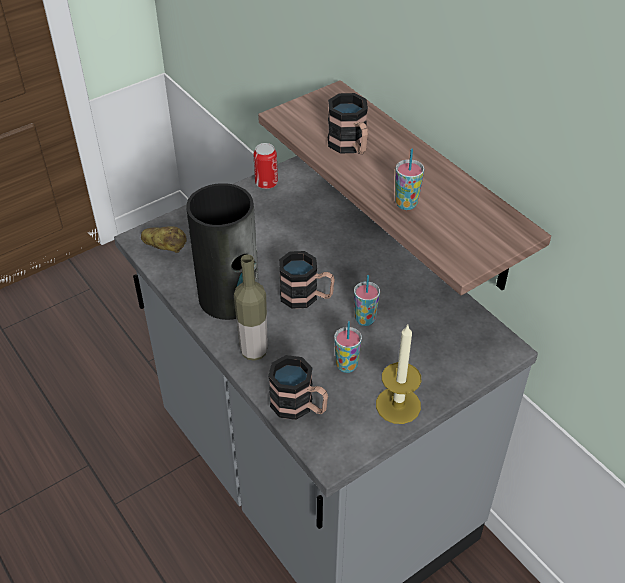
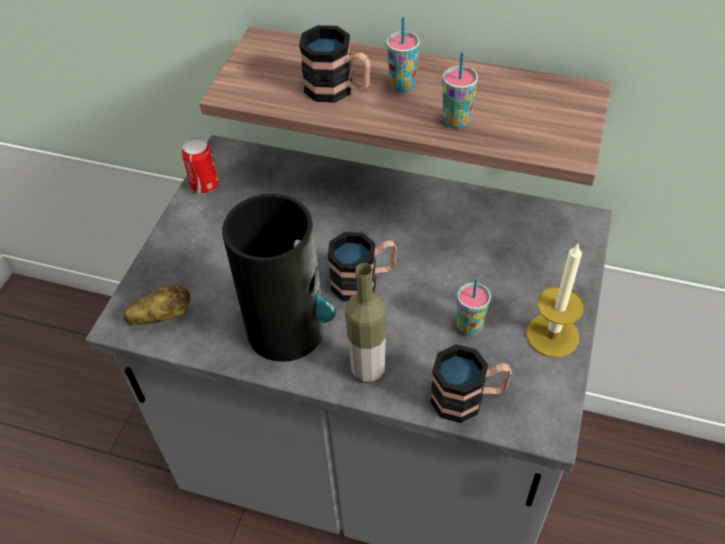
camera: 35 degrees left, 5 degrees up
(365, 319) = (440, 270): cup -> cup (402, 85)

